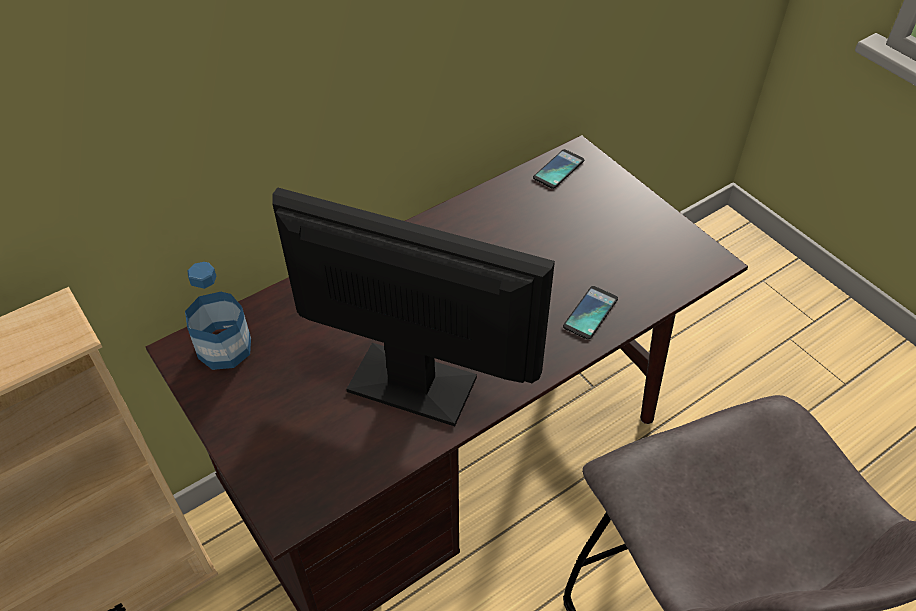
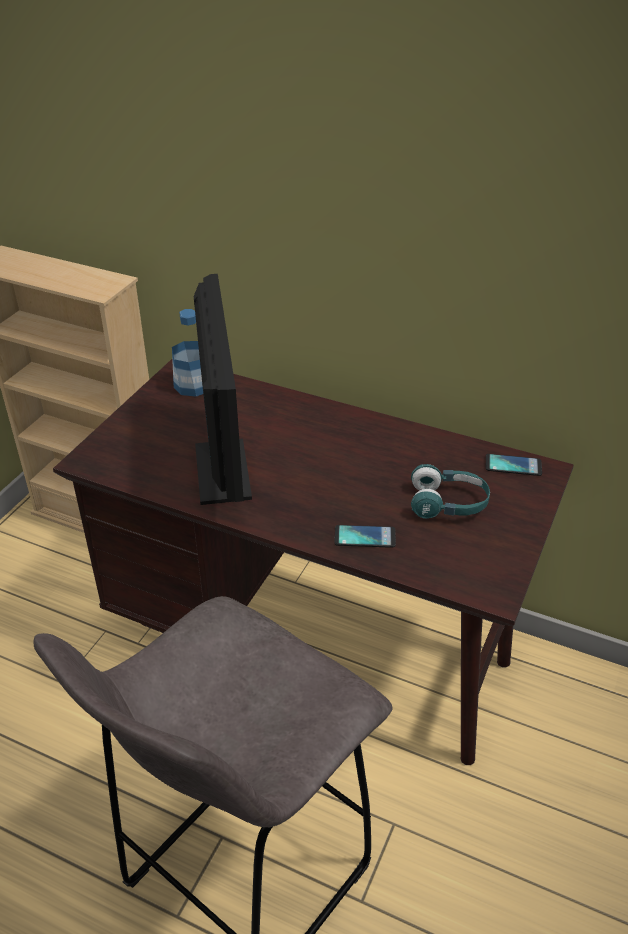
camera: 60 degrees right, 10 degrees down
(581, 235) = (448, 504): none -> turquoise headphones

